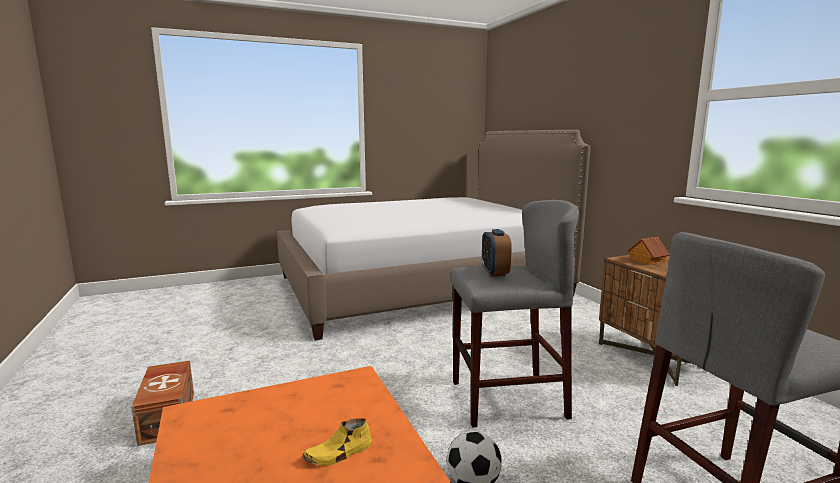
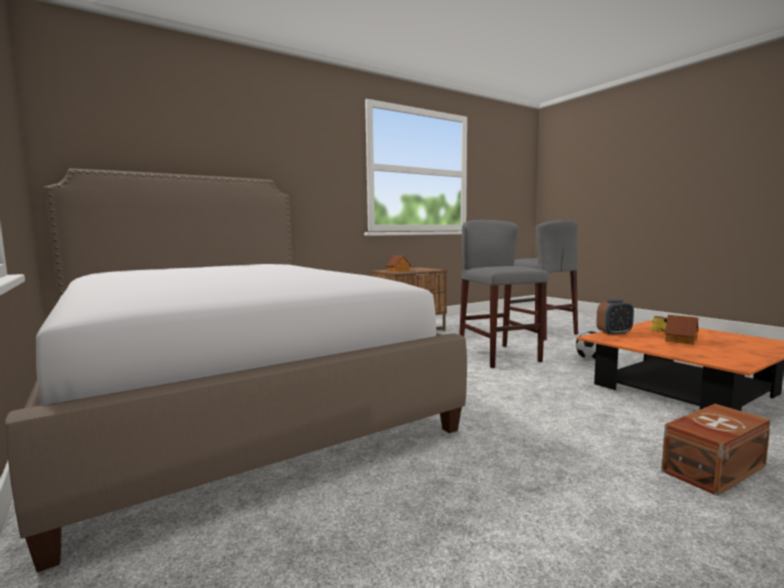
camera: 100 degrees left, 5 degrees down
(296, 435) = (680, 340): none -> toy house
(495, 272) = (506, 266): alarm clock -> alarm clock (614, 333)

